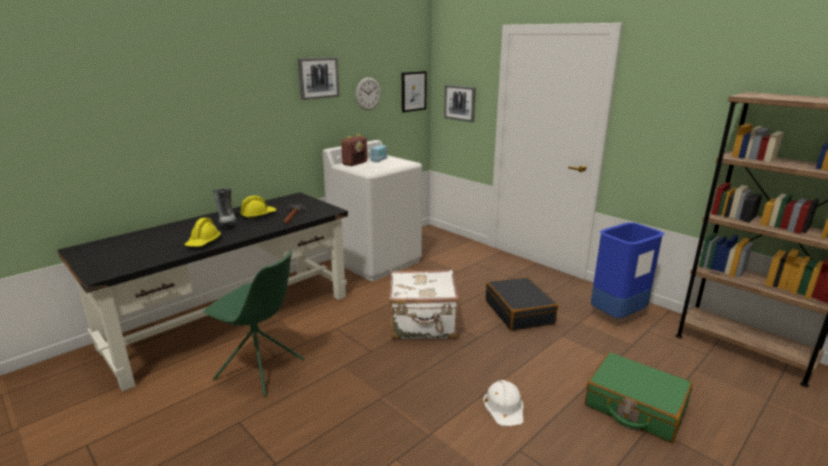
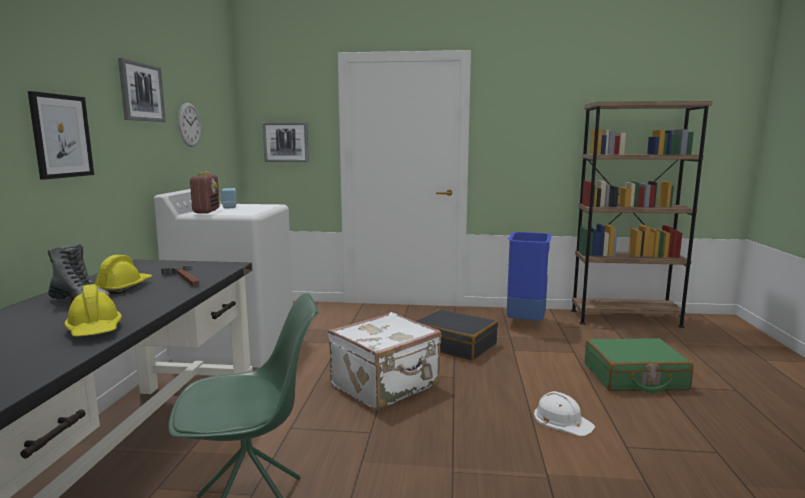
camera: 40 degrees left, 10 degrees down
(413, 91) = (226, 129): picture -> picture (61, 136)

